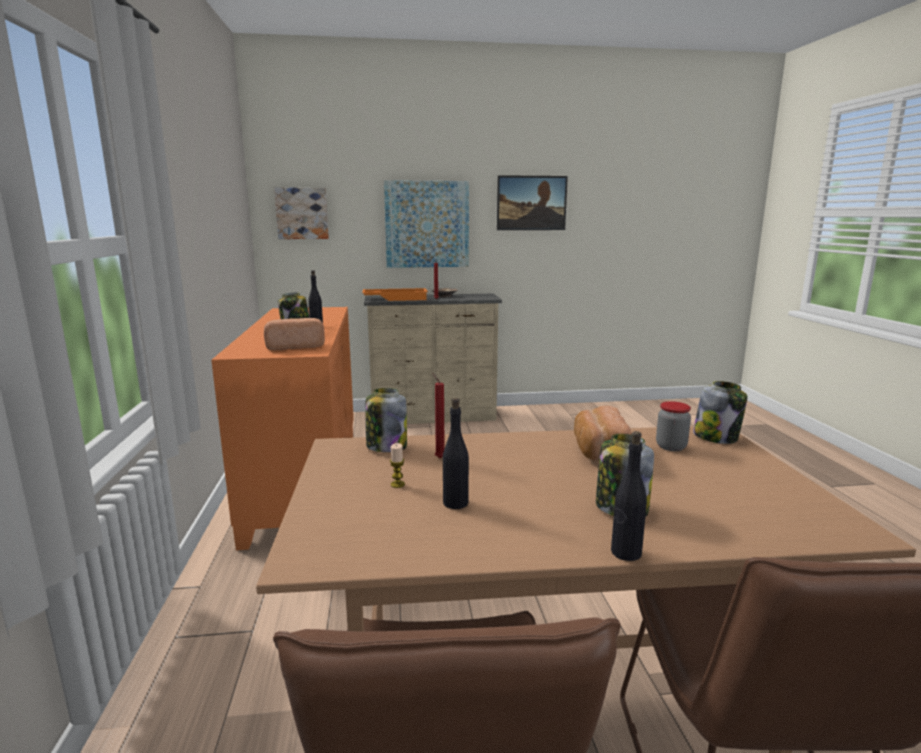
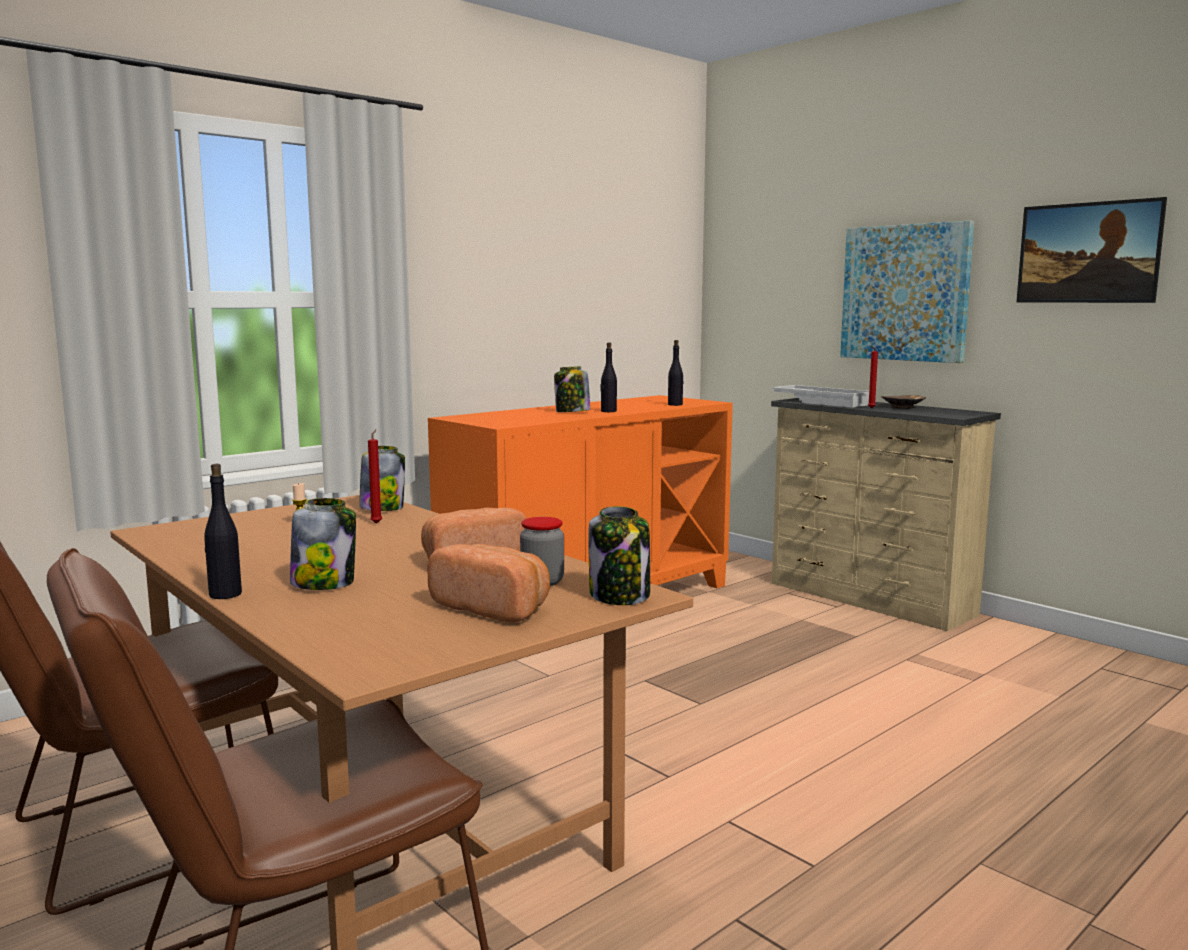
camera: 55 degrees right, 5 degrees down
(295, 346) = (511, 420): bread -> bread (494, 608)
(302, 213) = (752, 279): picture -> none
(395, 299) = (823, 402): orange tray -> white tray
(455, 503) = (280, 542): black bottle -> black bottle (675, 404)

